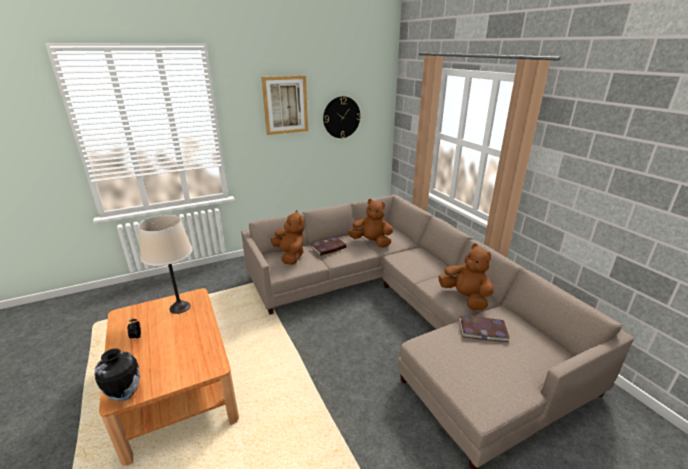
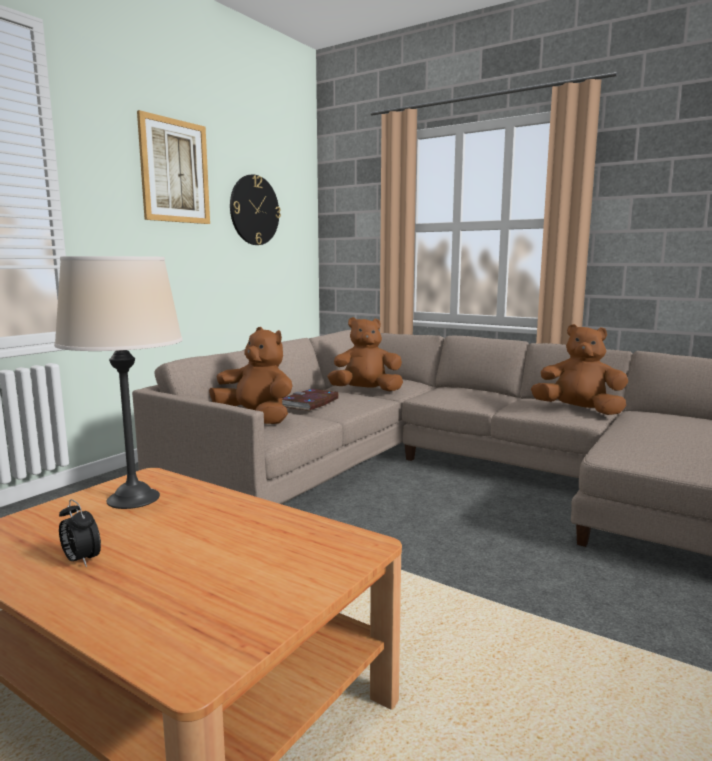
camera: 30 degrees left, 15 degrees down
(125, 395) = (209, 652): vase -> none
(483, 330) = (655, 426): book -> none

